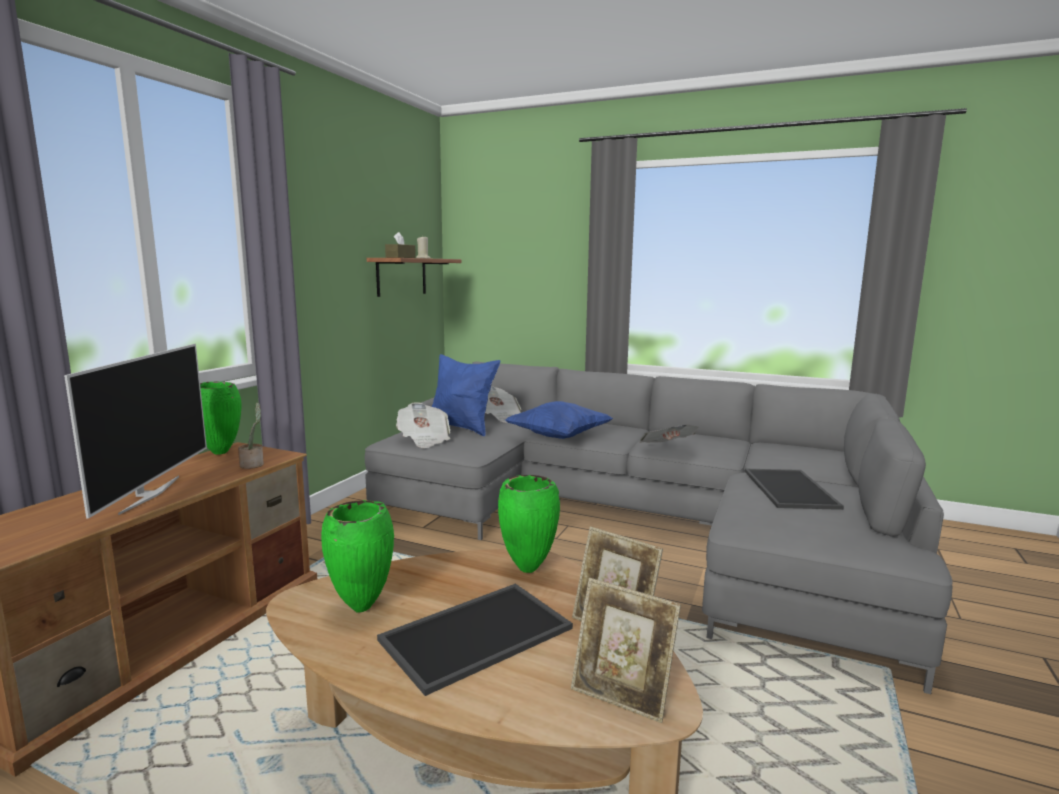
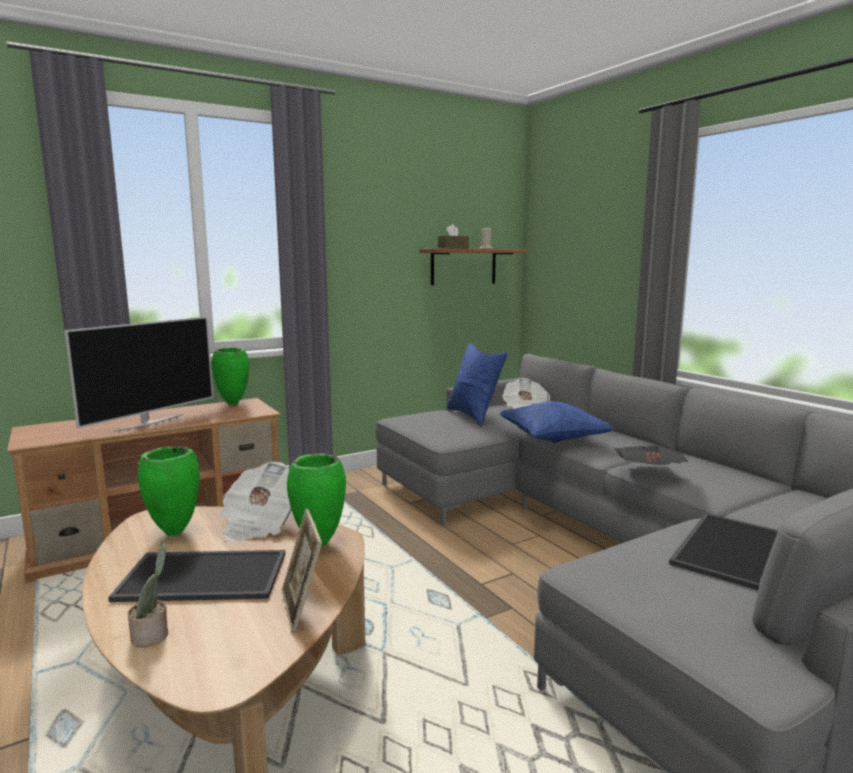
camera: 35 degrees right, 0 degrees up
(253, 464) = (234, 415): potted plant -> potted plant (152, 636)
(424, 440) = (424, 421): newspaper -> newspaper (260, 523)
(622, 695) = (210, 660): picture frame -> none

